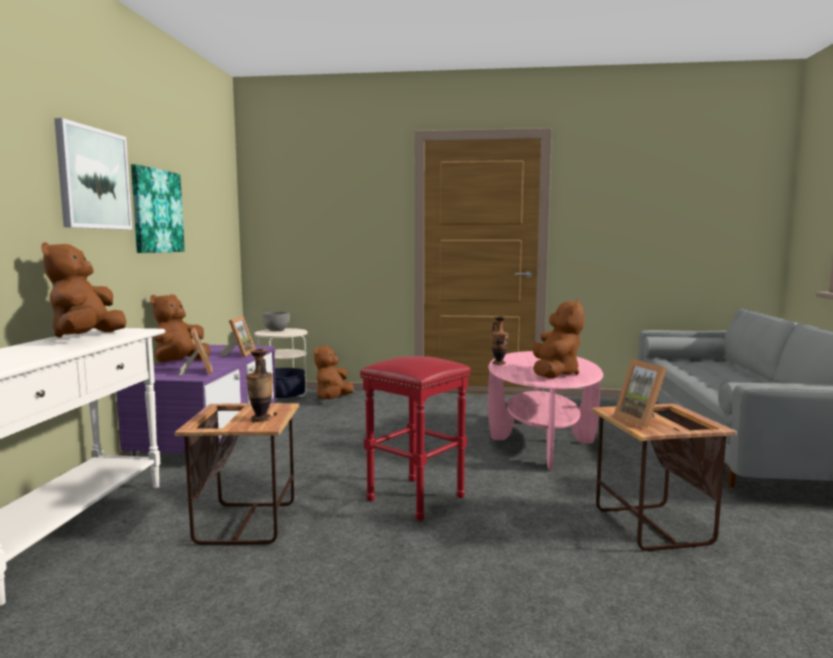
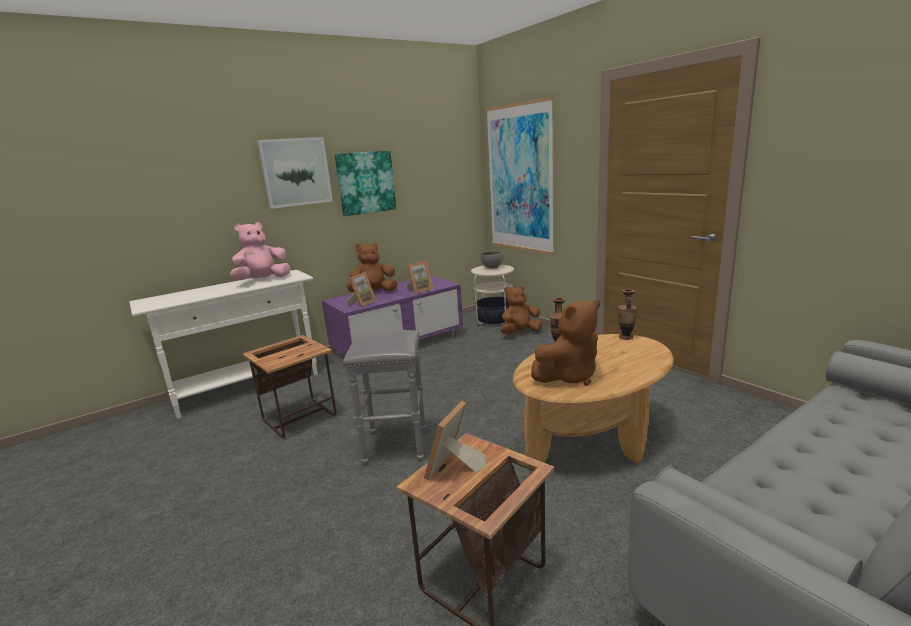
camera: 50 degrees right, 10 degrees up
(86, 337) = (262, 280): brown plush toy -> pink plush toy
(261, 419) = (285, 357): vase -> vase (626, 337)
(306, 228) = (520, 179): none -> picture
(415, 497) = (397, 445): red stool -> grey stool
(541, 441) = (592, 438): pink coffee table -> brown coffee table

